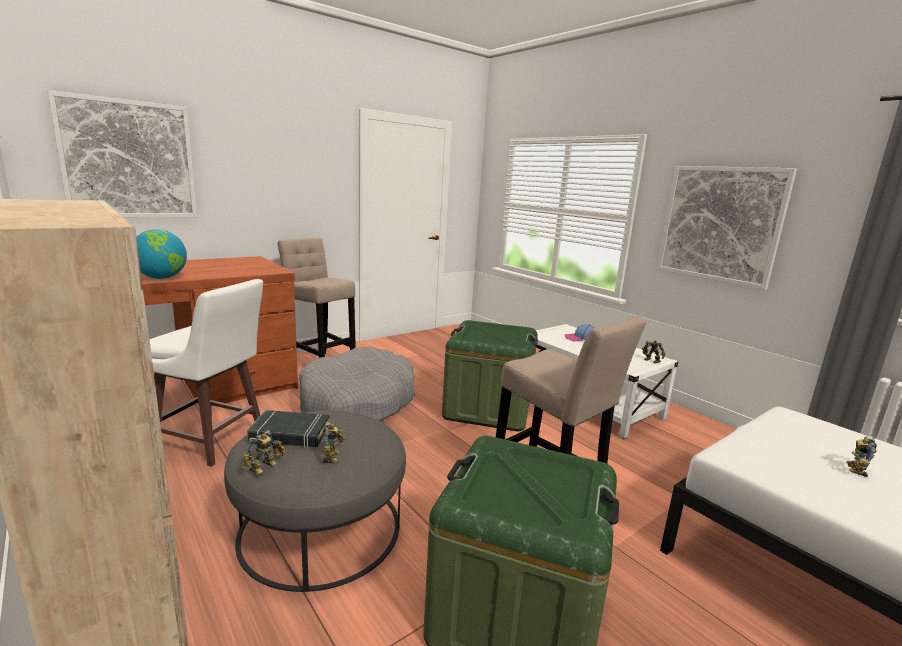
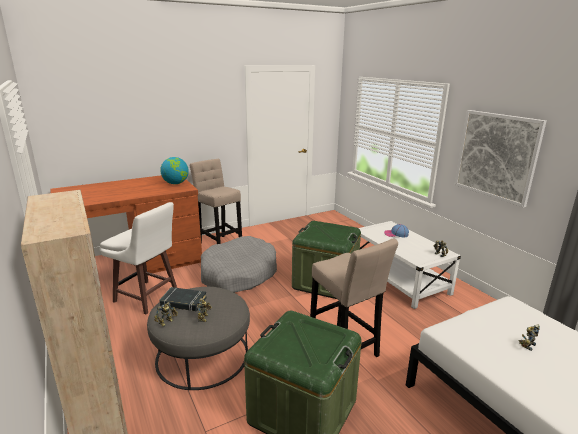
camera: 10 degrees right, 5 degrees up
(129, 160) = (96, 119): picture -> none
(162, 278) = (116, 197): globe -> globe (176, 183)

